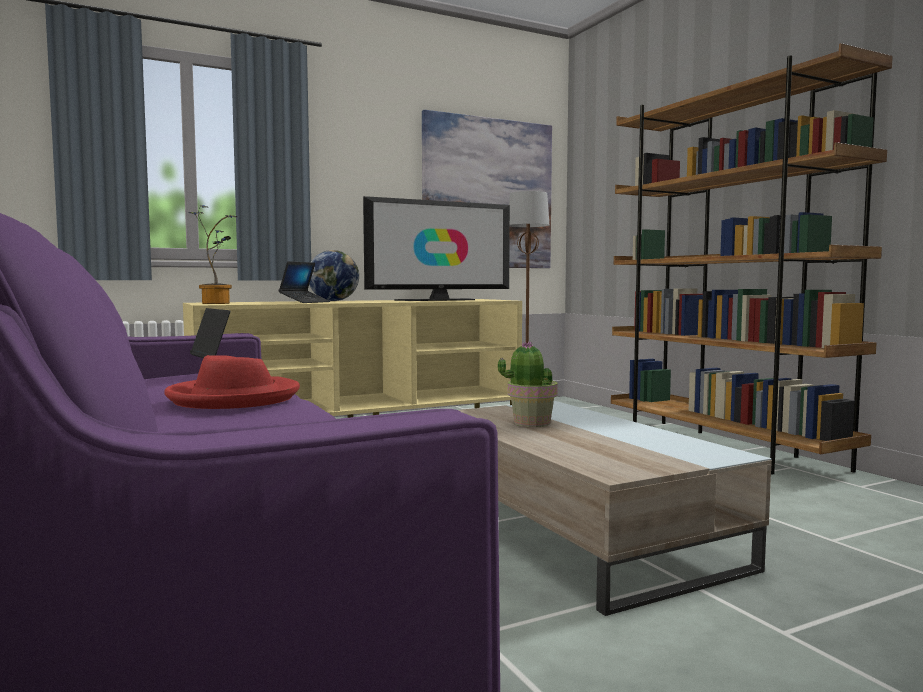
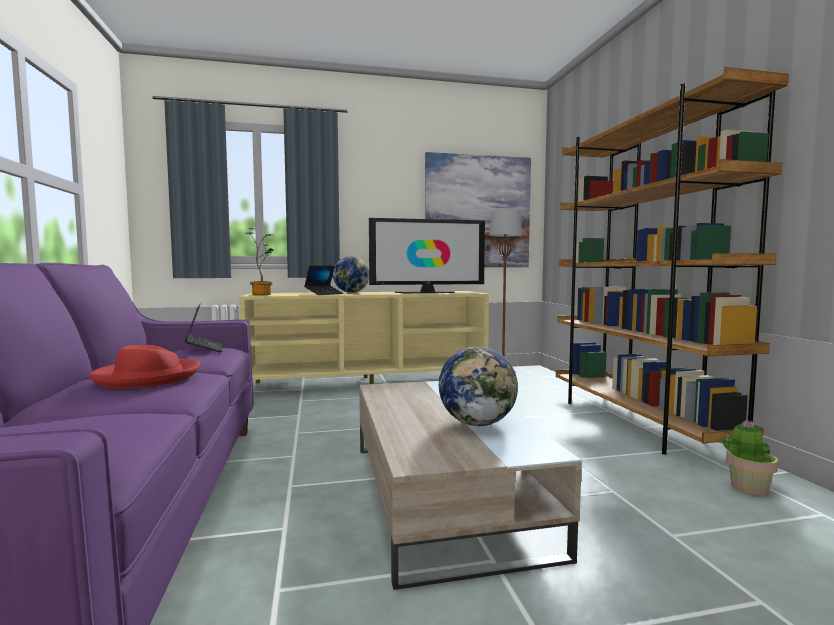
camera: 15 degrees right, 0 degrees up
(531, 423) = (419, 401): potted plant -> potted plant (748, 488)
(628, 438) = (478, 423): none -> globe

